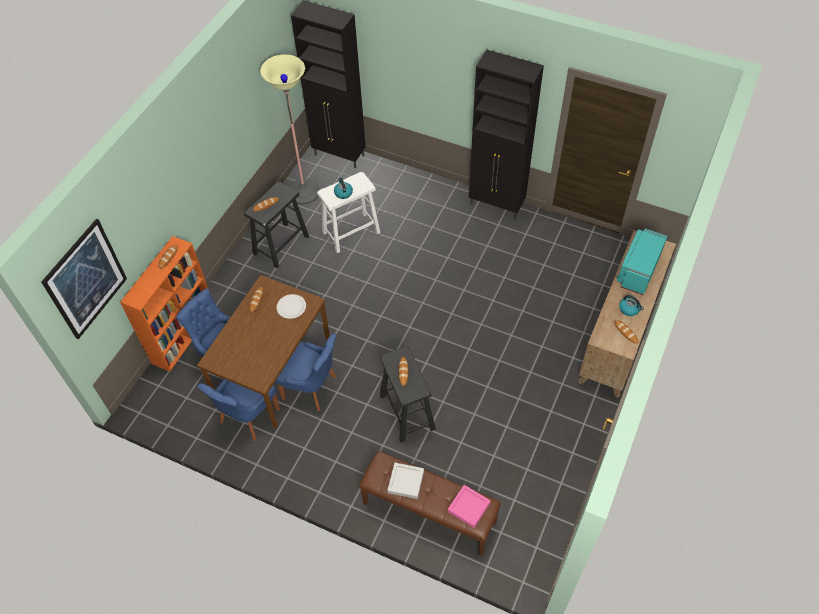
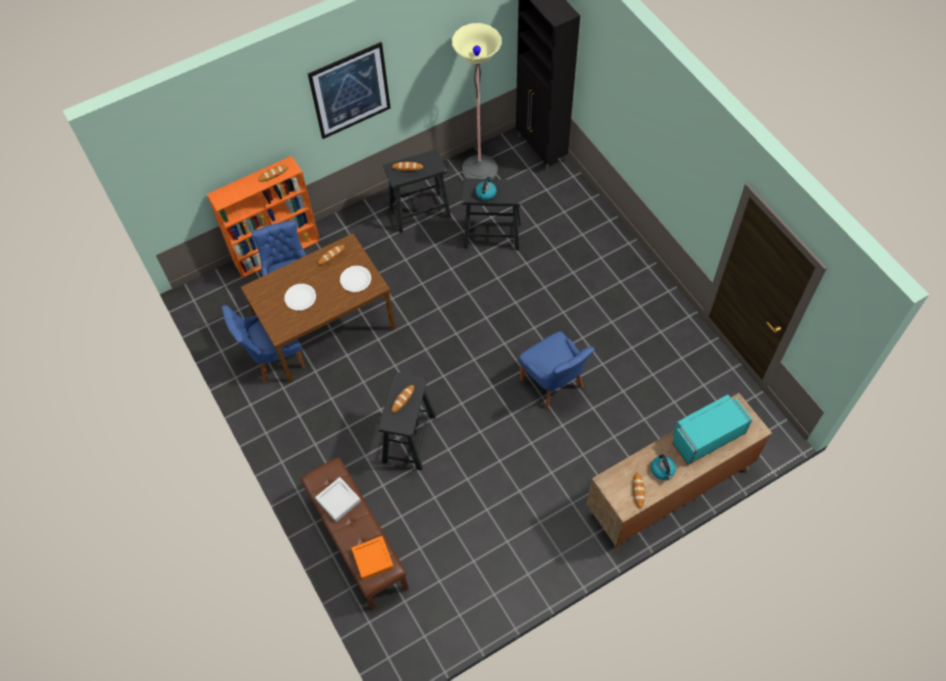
camera: 35 degrees right, 5 degrees up
(85, 279) = (169, 161): picture -> picture (350, 90)
(256, 345) = (300, 297): none -> white plate
(312, 388) = (345, 365): blue chair -> blue chair (553, 384)
(351, 232) = (492, 234): white stool -> black stool
(468, 507) = (372, 559): pink tray -> orange tray
(497, 205) = (655, 285): black cabinet -> none

